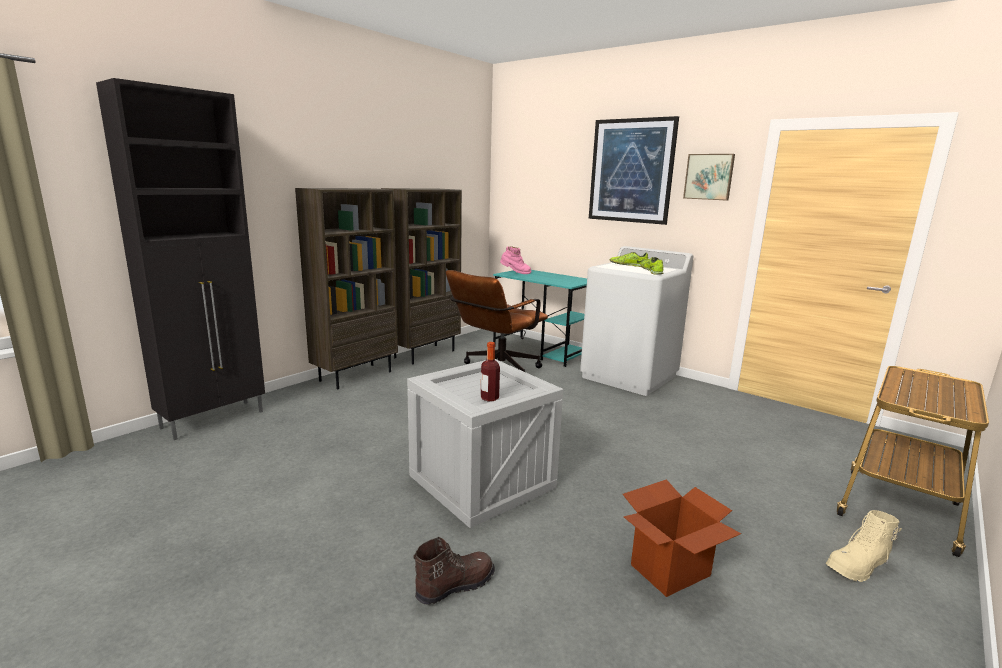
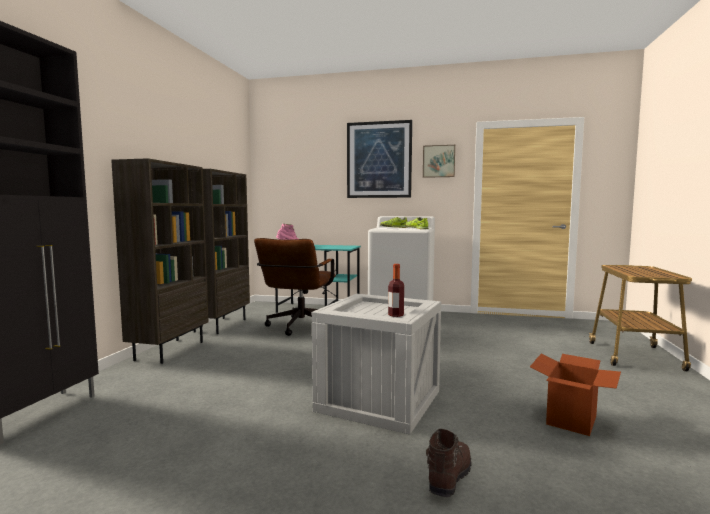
camera: 25 degrees left, 10 degrees down
(858, 566) = (655, 388): beige boot -> none

